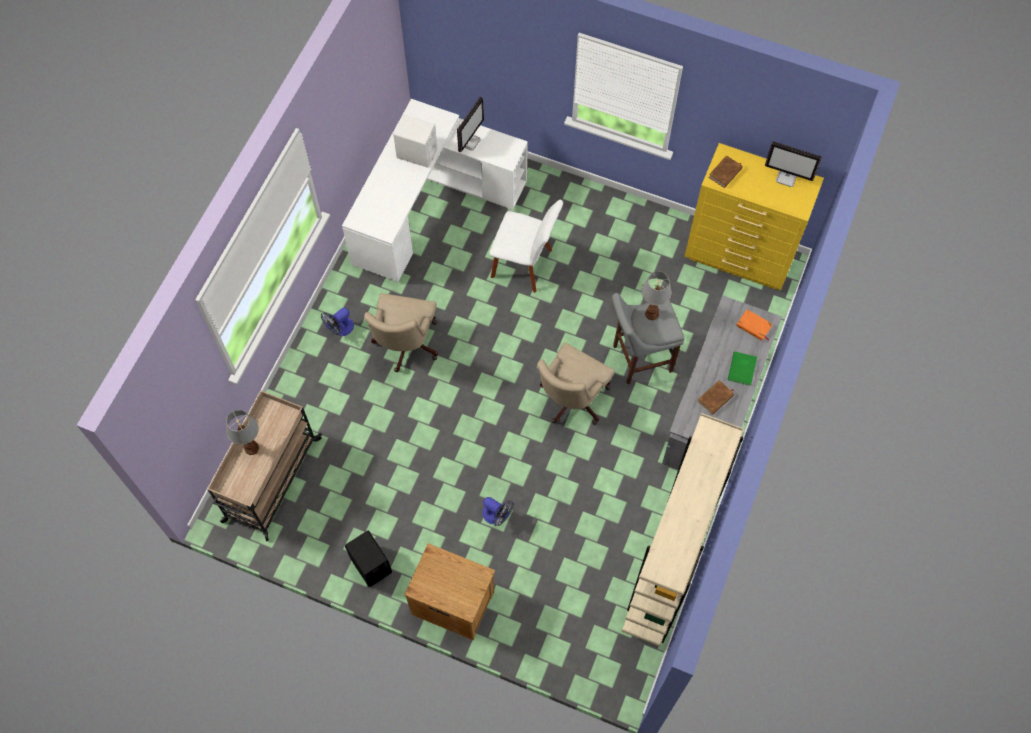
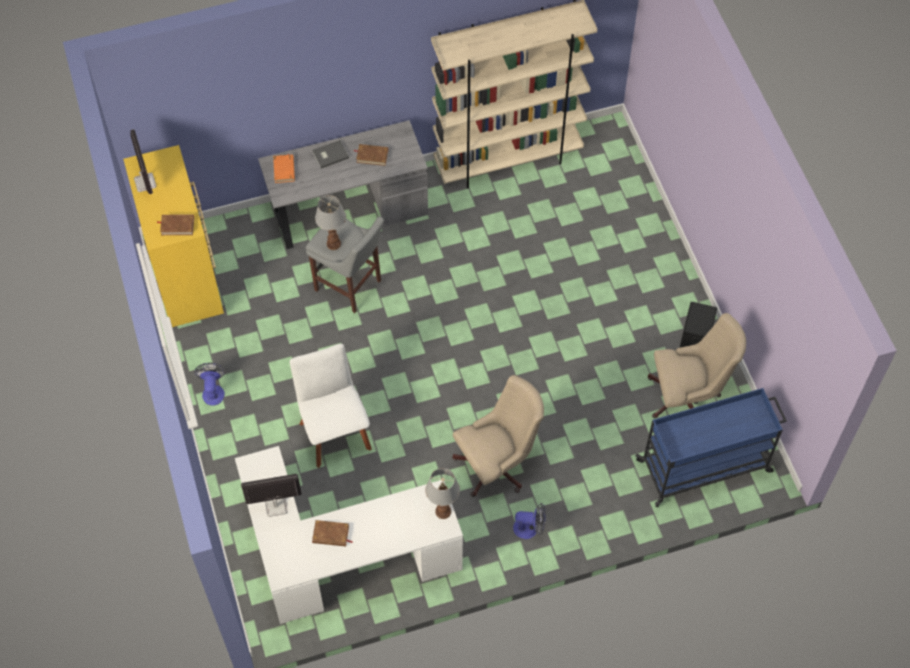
camera: 130 degrees left, 5 degrees down
(251, 447) = (717, 436): table lamp -> table lamp (442, 512)
(271, 481) = (705, 466): beige cart -> blue cart
(416, 153) = (331, 535): white speaker -> brown book
(452, 601) = (664, 270): brown nightstand -> none
(497, 516) = (574, 289): fan -> fan (213, 391)
(571, 400) = (432, 308): beige office chair -> beige office chair (687, 397)
(743, 369) = (329, 154): green book -> grey book

